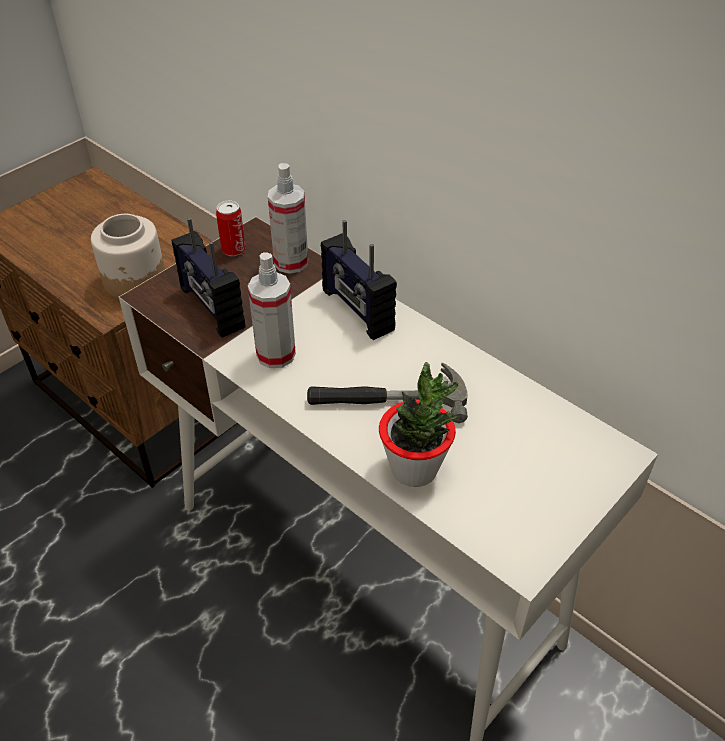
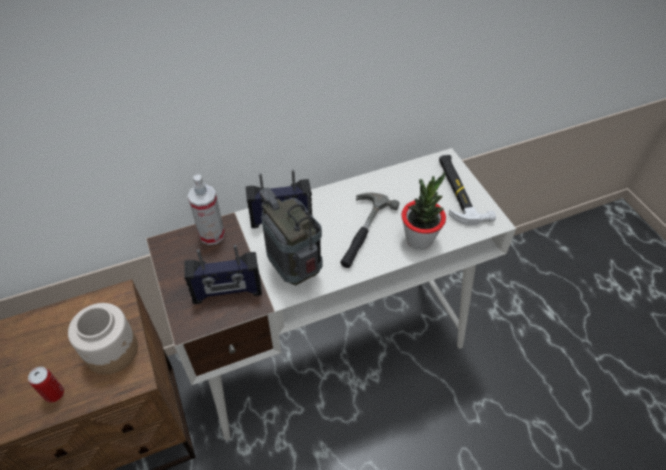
camera: 65 degrees left, 5 degrees up
(233, 249) = (174, 261): can -> can (54, 393)
(276, 354) = (295, 271): spray bottle -> radio
(558, 492) = (459, 191): none -> hammer

